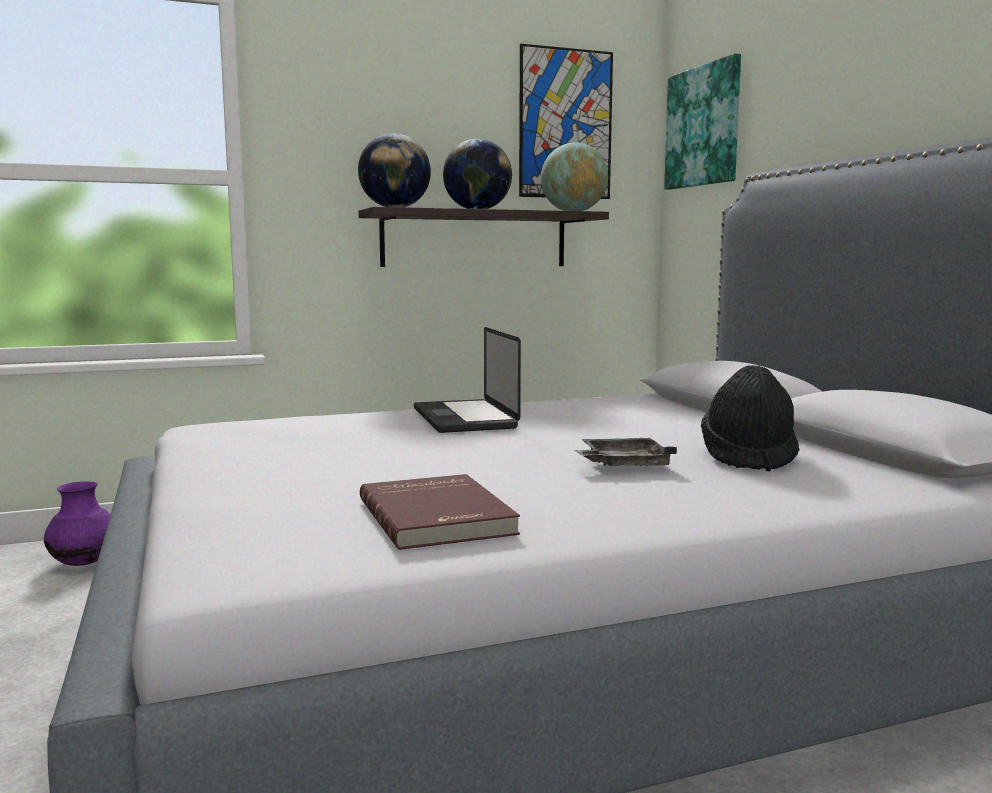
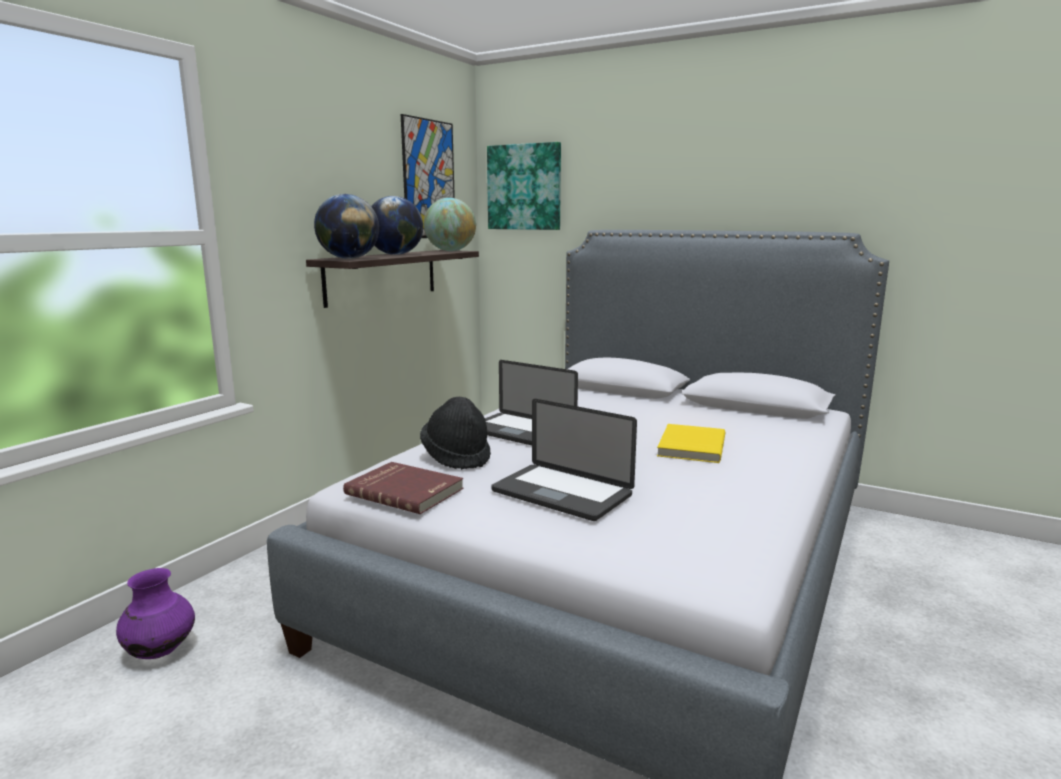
camera: 40 degrees left, 5 degrees up
(328, 465) = (561, 493): none -> laptop
(438, 516) = (711, 509): red book -> red book (406, 490)
(623, 465) = (690, 446): grey tray -> yellow book
(748, 457) = (720, 425): black hat -> black hat (457, 457)

